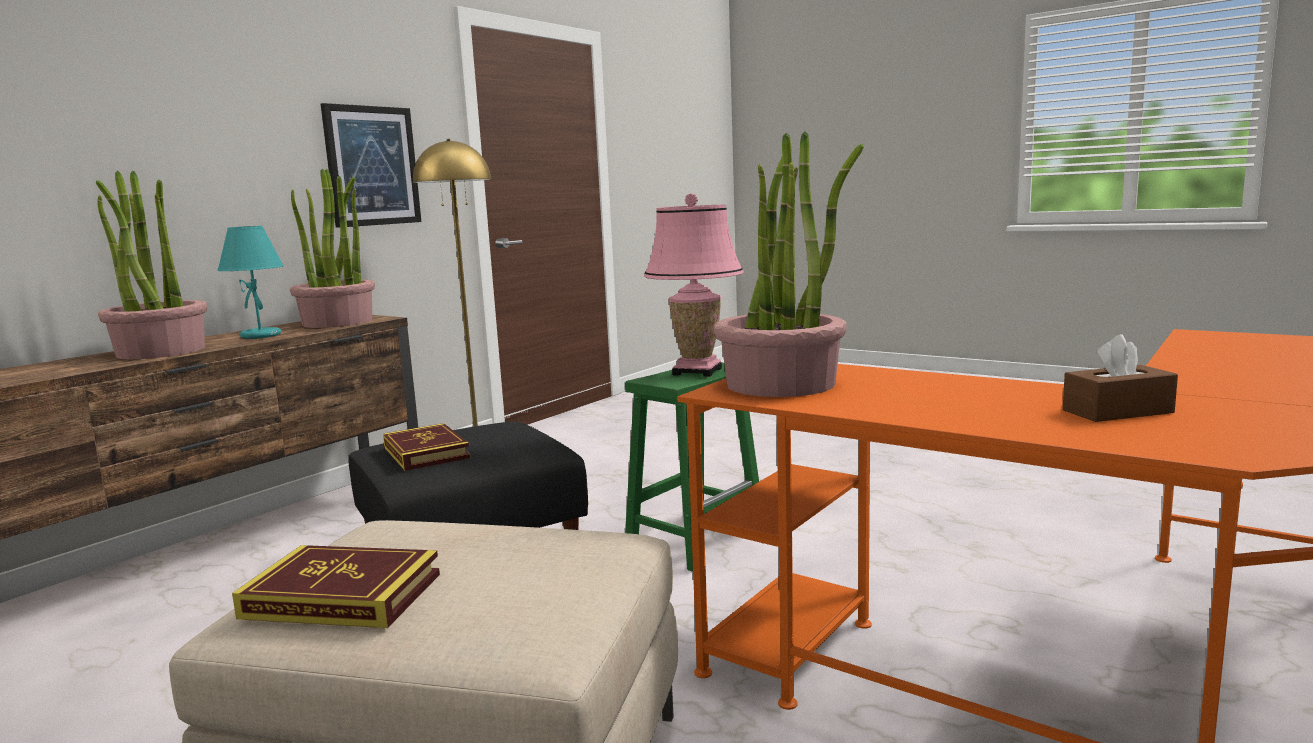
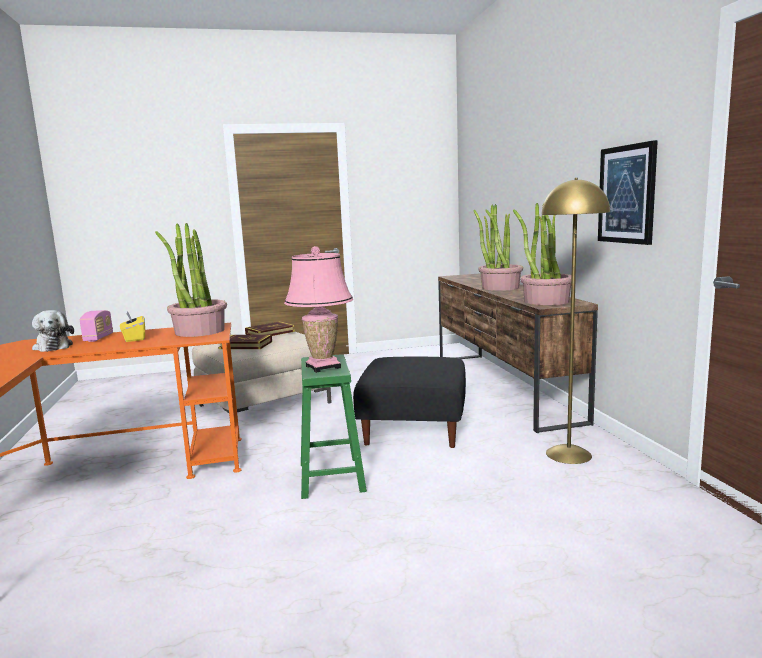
camera: 130 degrees right, 0 degrees up
(262, 335) = (519, 294): turquoise table lamp -> none
(426, 453) = (414, 361): book -> book (245, 345)
(922, 394) = (134, 338): none -> yellow tissue box
(1001, 415) = (98, 338): none -> radio
(1117, 411) = (53, 346): brown tissue box -> plush toy

